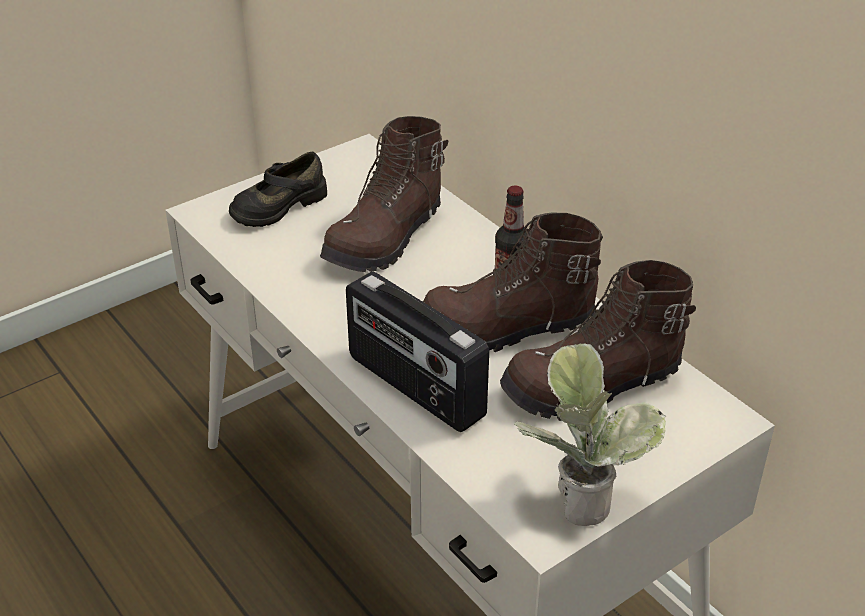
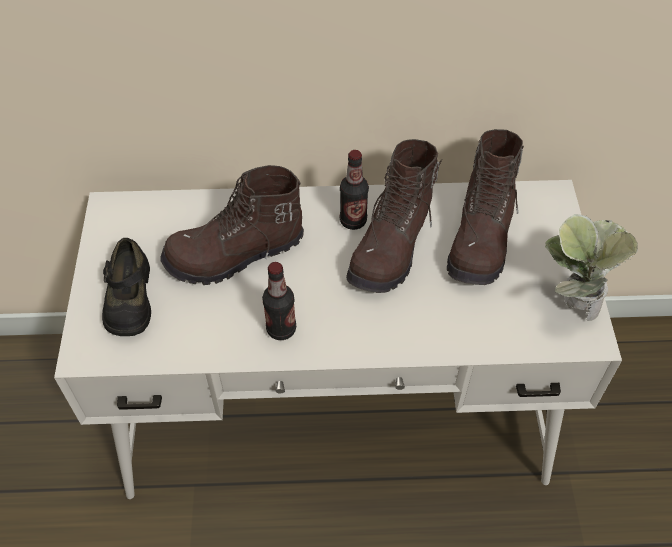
camera: 55 degrees left, 15 degrees up
(329, 303) = (281, 329): none -> bottle
(386, 238) = (235, 255): brown boot -> brown boot turned 90 degrees clockwise
(414, 387) = (412, 330): radio -> none

